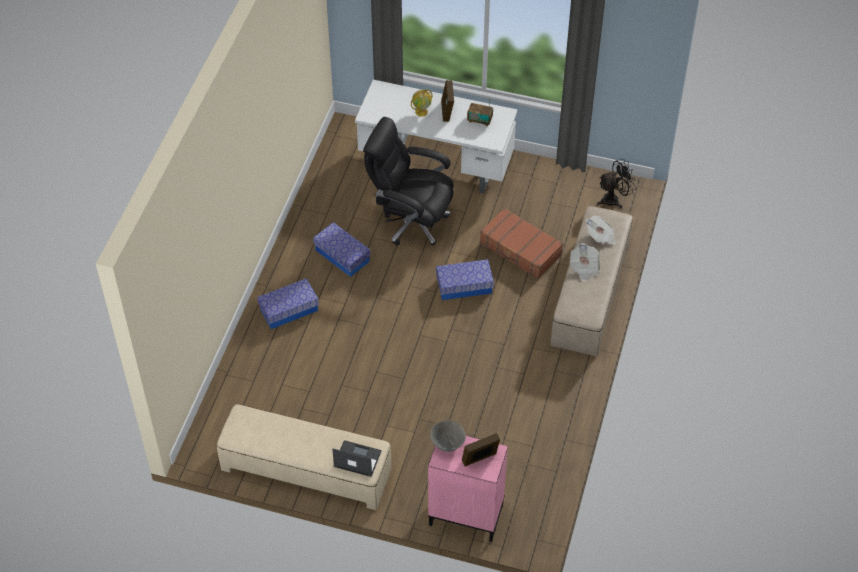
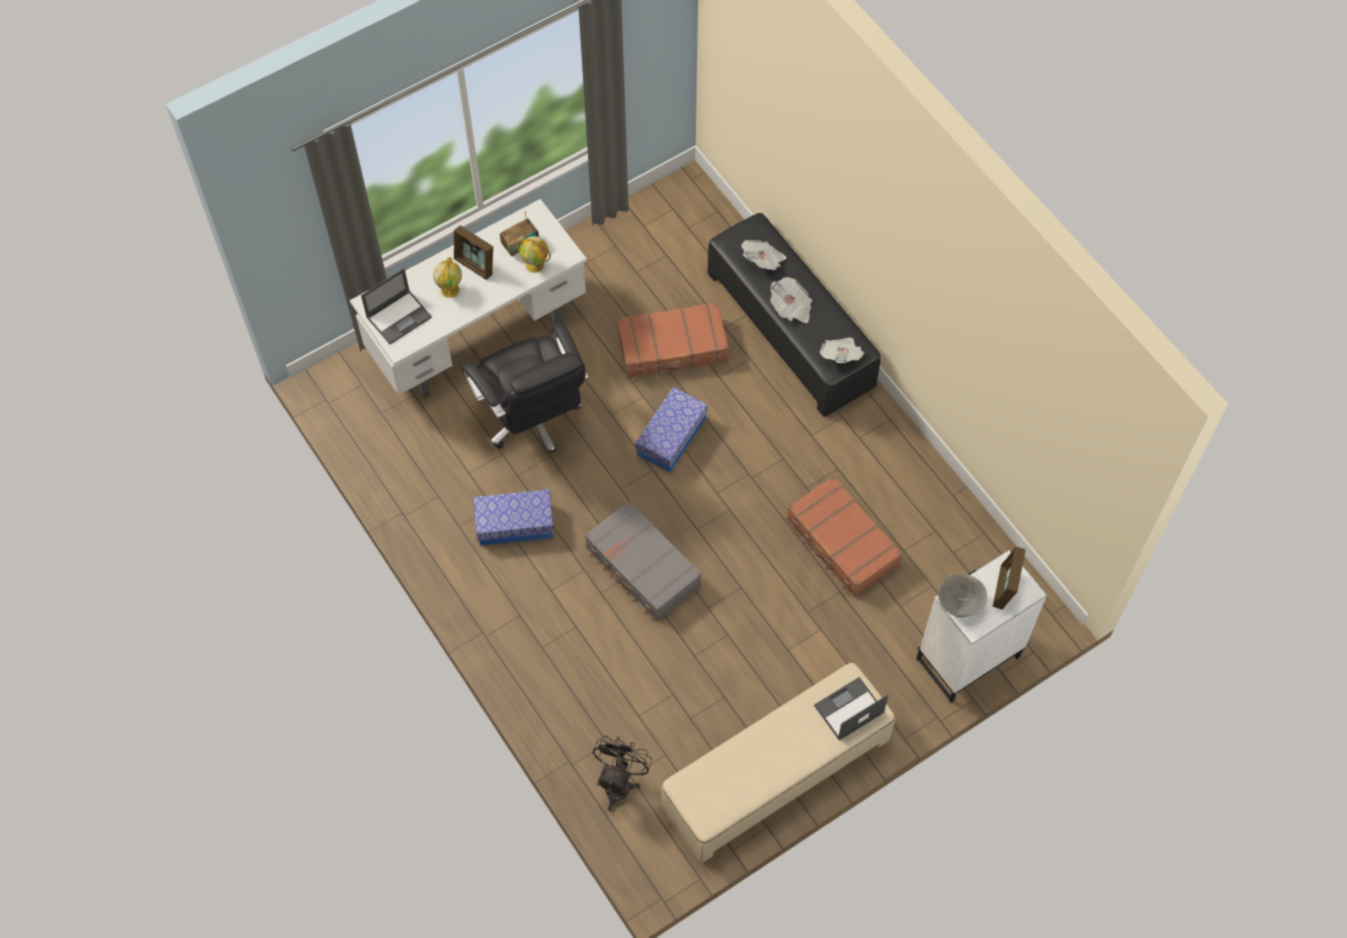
camera: 50 degrees left, 10 degrees up
(289, 310) = (540, 634): storage box -> none
(372, 327) = (642, 567): none -> grey suitcase
(384, 104) = (399, 317): none -> laptop
(411, 222) = (534, 422): black office chair -> black office chair turned 90 degrees counterclockwise
(465, 515) = (967, 658): pink dresser -> white dresser
(474, 134) = (535, 265): none -> globe
(478, 406) = (842, 543): none -> brown suitcase
(578, 311) = (841, 356): none -> newspaper
(590, 293) = (791, 329): beige bench -> black bench
(614, 199) = (689, 212): black fan -> black fan (619, 782)

